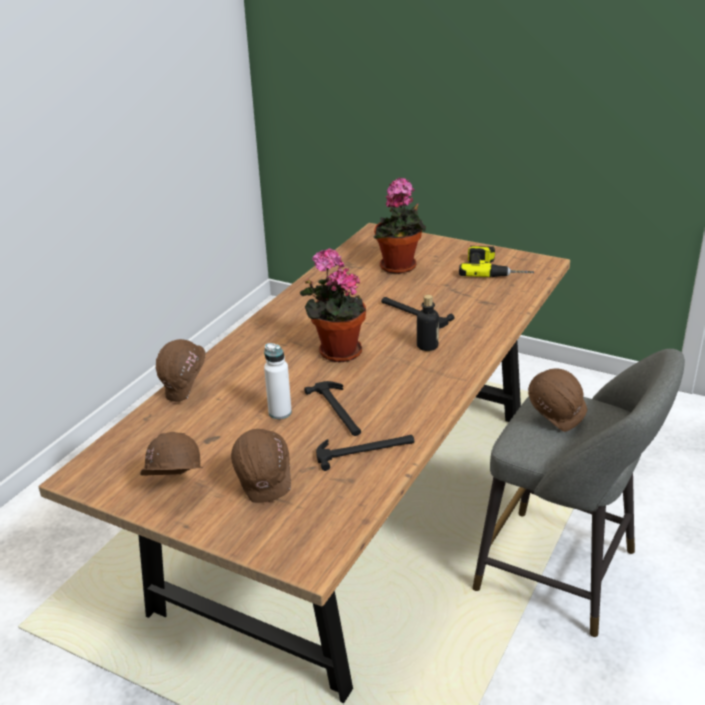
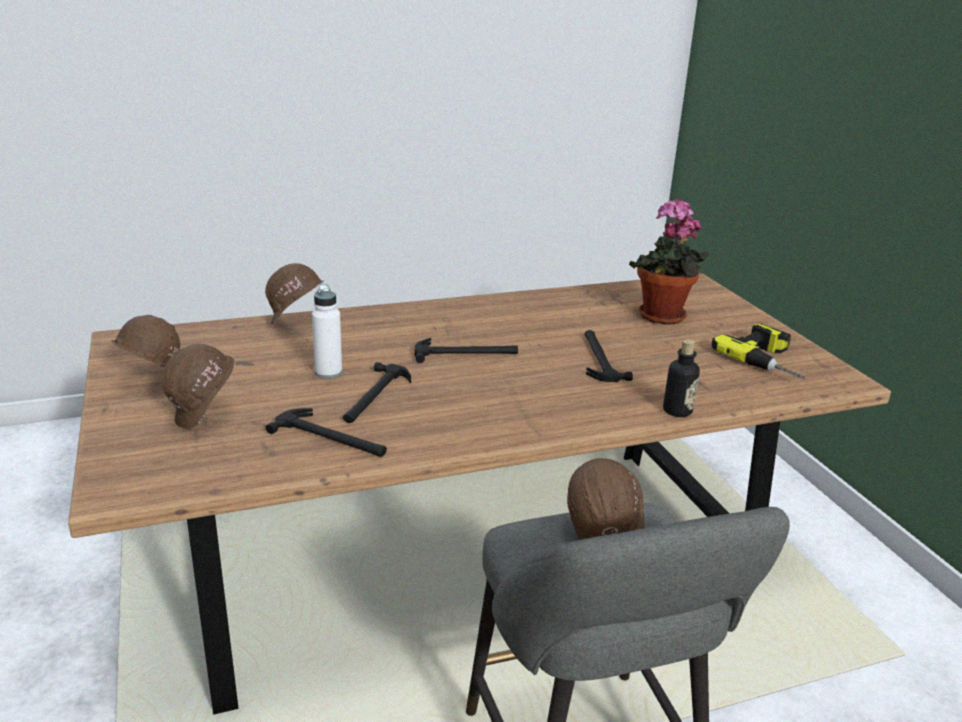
camera: 40 degrees right, 5 degrees down
(336, 352) = (466, 353): potted plant -> hammer
(427, 346) = (559, 389): bottle -> bottle (677, 411)

